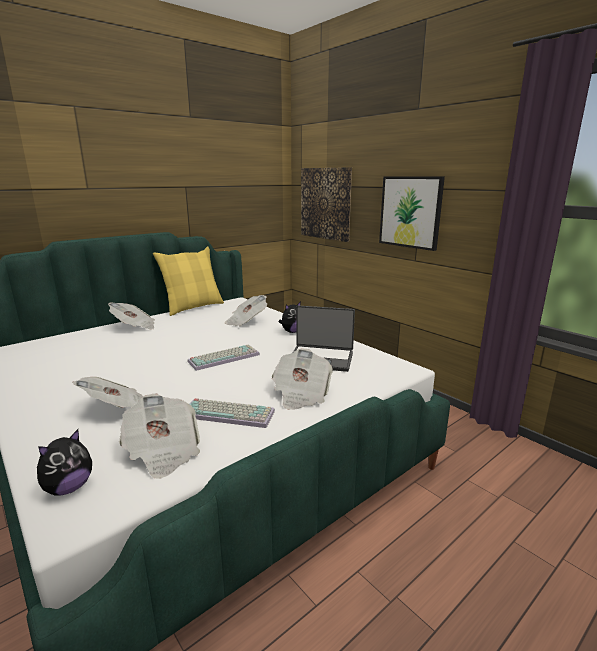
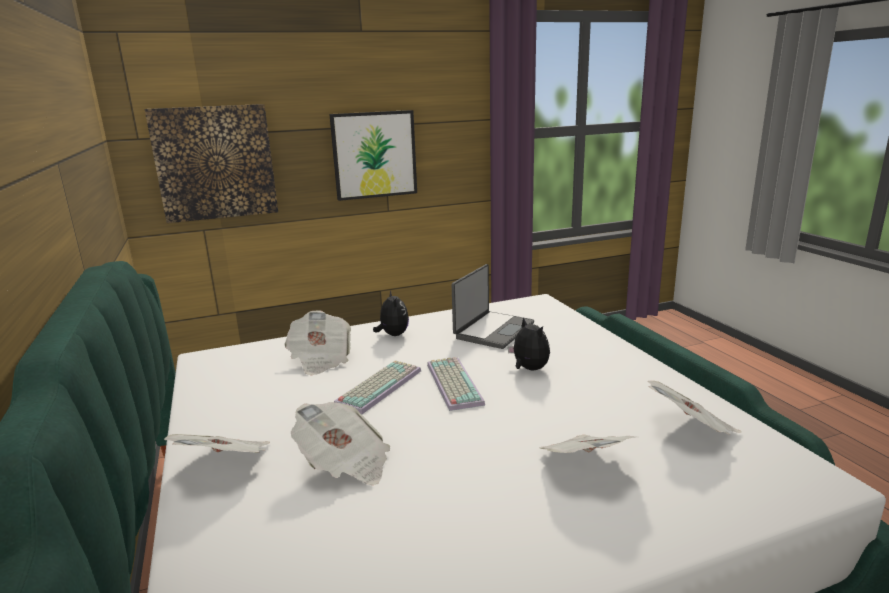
camera: 70 degrees left, 0 degrees up
(68, 488) = (768, 487): plush toy -> plush toy (529, 369)
(193, 307) = (179, 399): yellow pillow -> none
(229, 413) = (611, 389): keyboard -> keyboard (379, 386)
(301, 394) = (576, 350): newspaper -> newspaper (345, 464)

